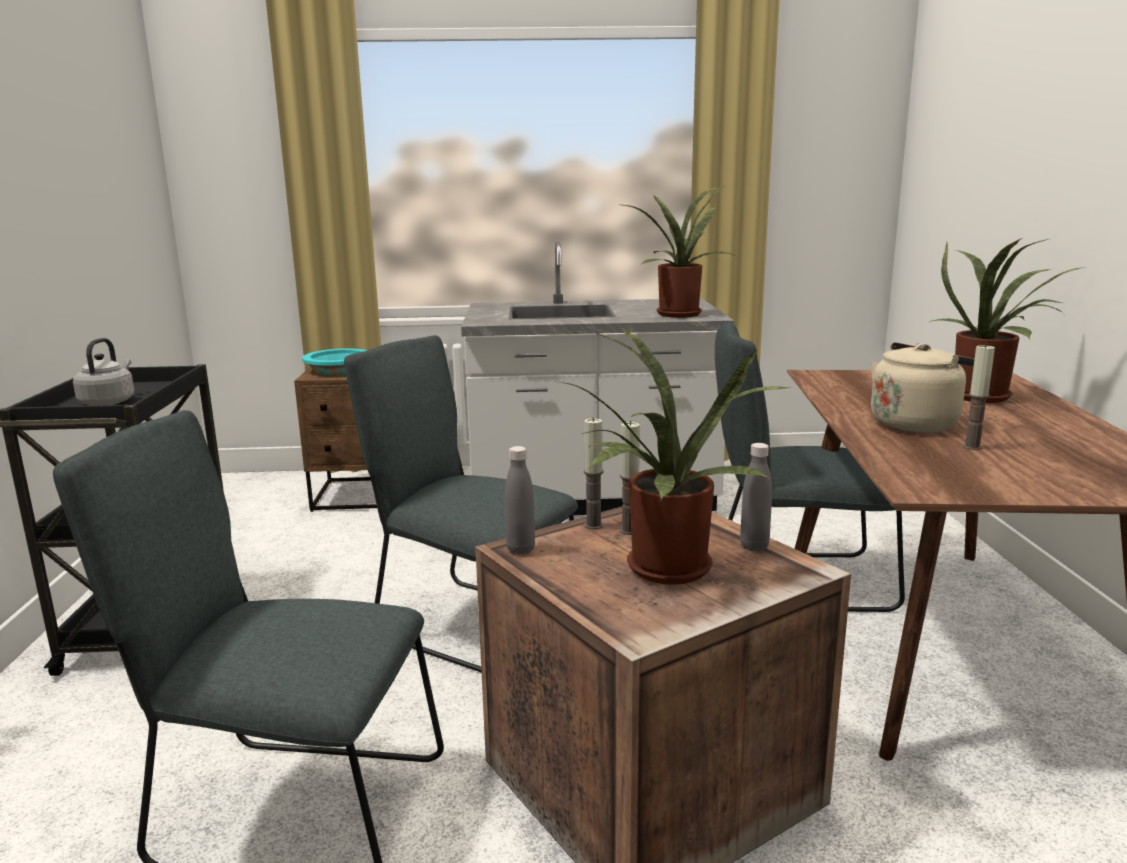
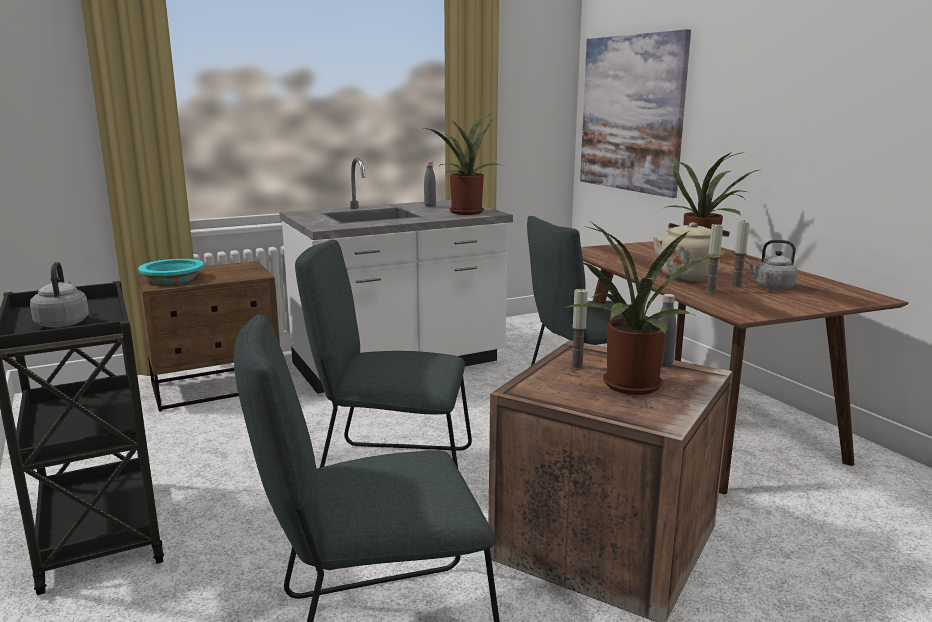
camera: 25 degrees left, 0 degrees up
(520, 550) = (524, 390): grey bottle -> grey bottle (430, 206)
(593, 525) = (550, 367): candle -> candle (710, 291)
(956, 185) = (631, 114): none -> picture
(1032, 454) = (771, 287): none -> grey kettle

